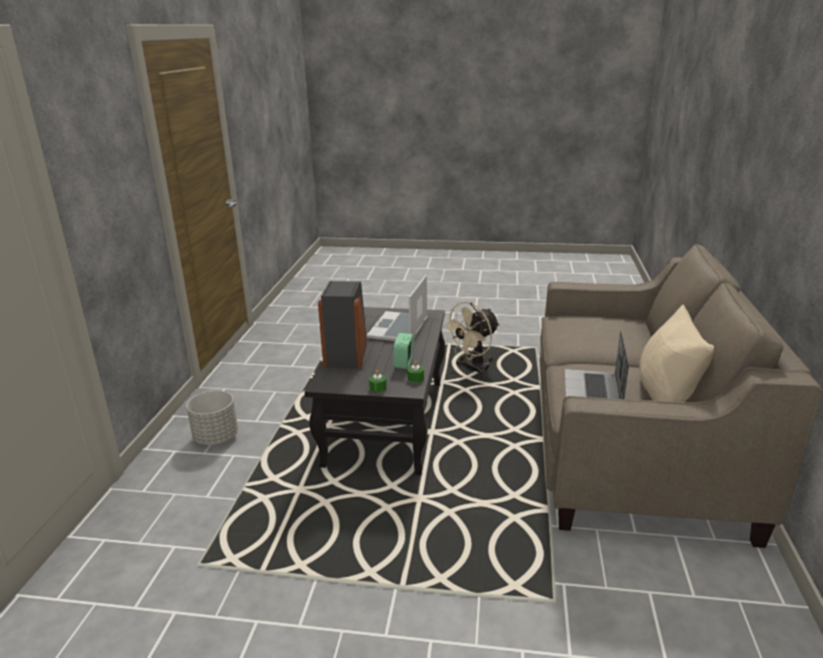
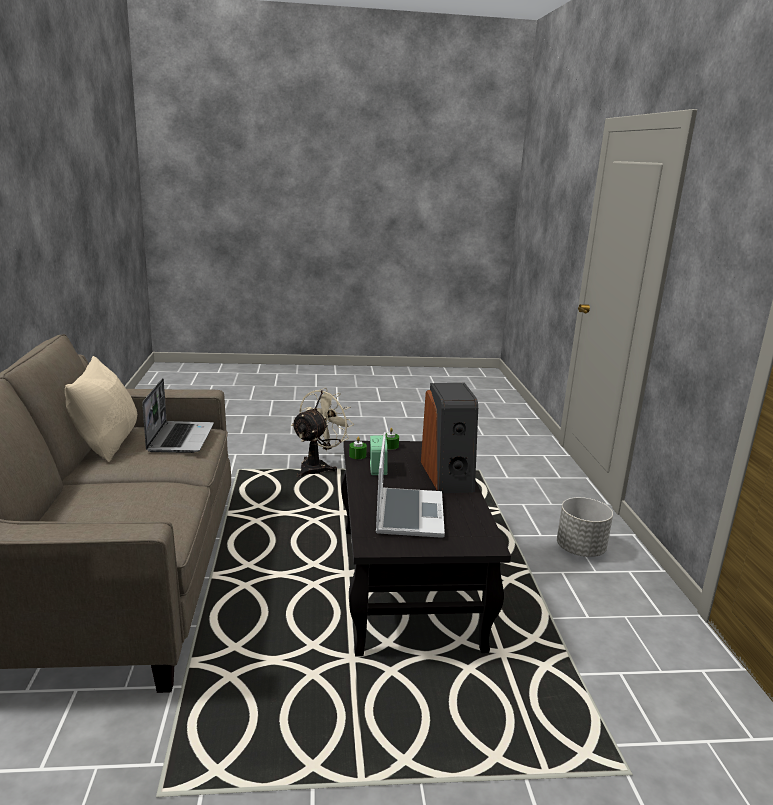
camera: 165 degrees right, 5 degrees down
(472, 369) = (303, 699): beige fan -> beige fan (318, 467)

